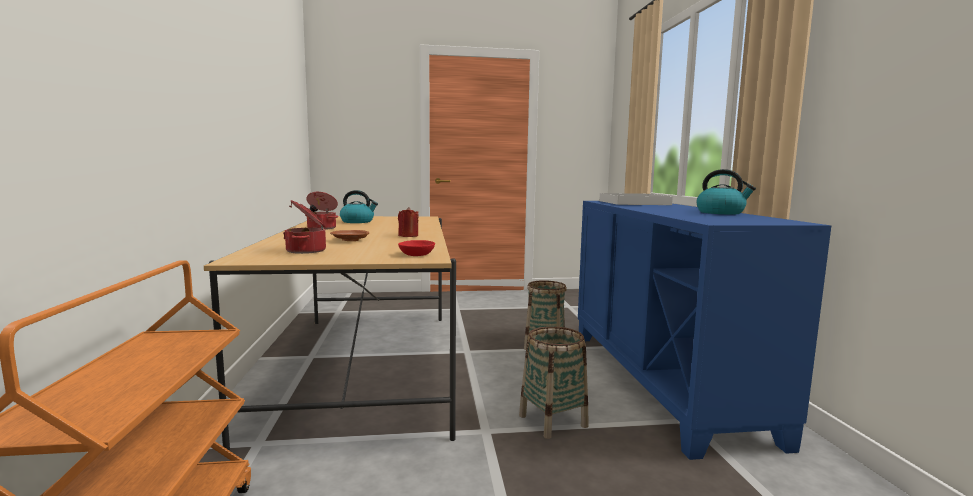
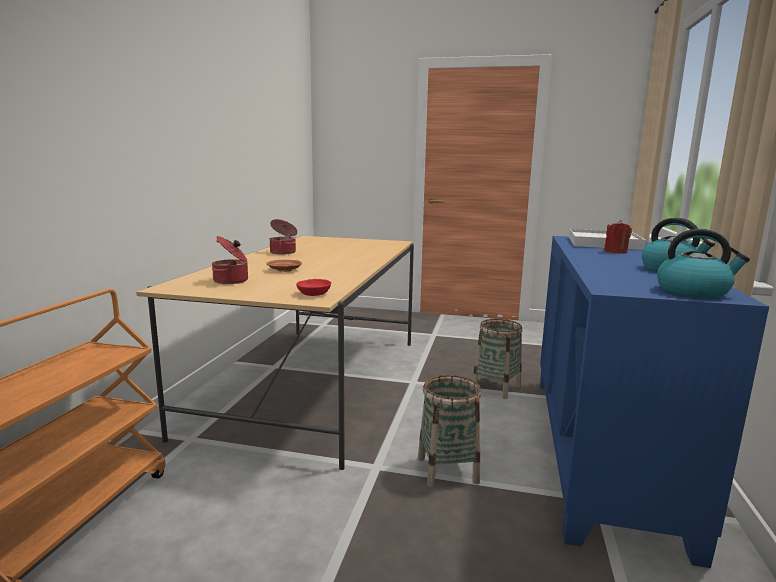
camera: 20 degrees right, 5 degrees up
(358, 221) = (326, 245): kettle -> kettle (693, 292)
(408, 236) = (343, 268): red candle -> red candle (615, 252)

